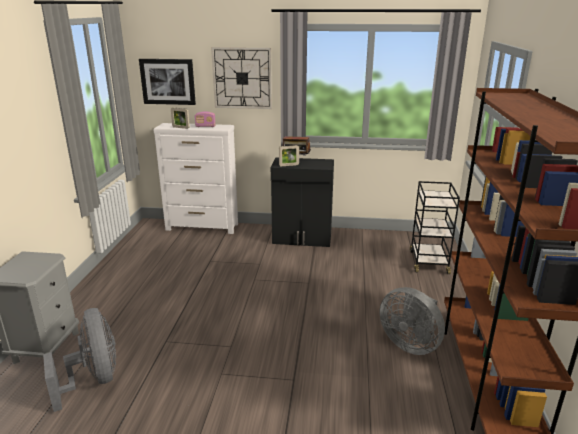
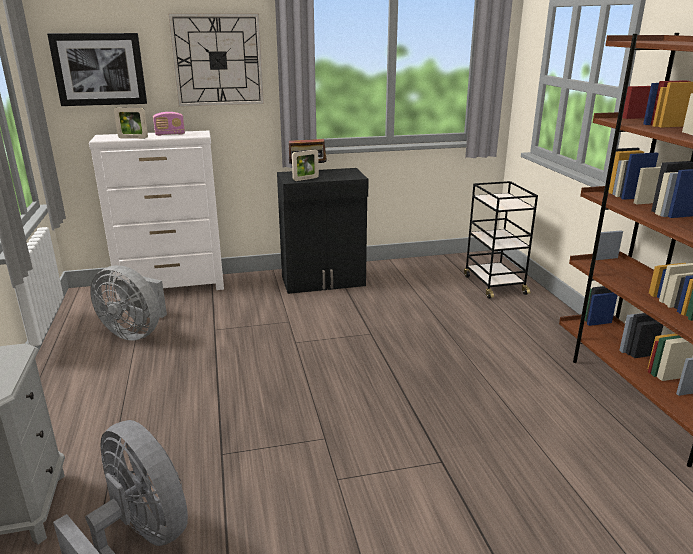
camera: 20 degrees left, 0 degrees up
(410, 343) = (546, 382): grey fan -> grey fan (135, 332)

